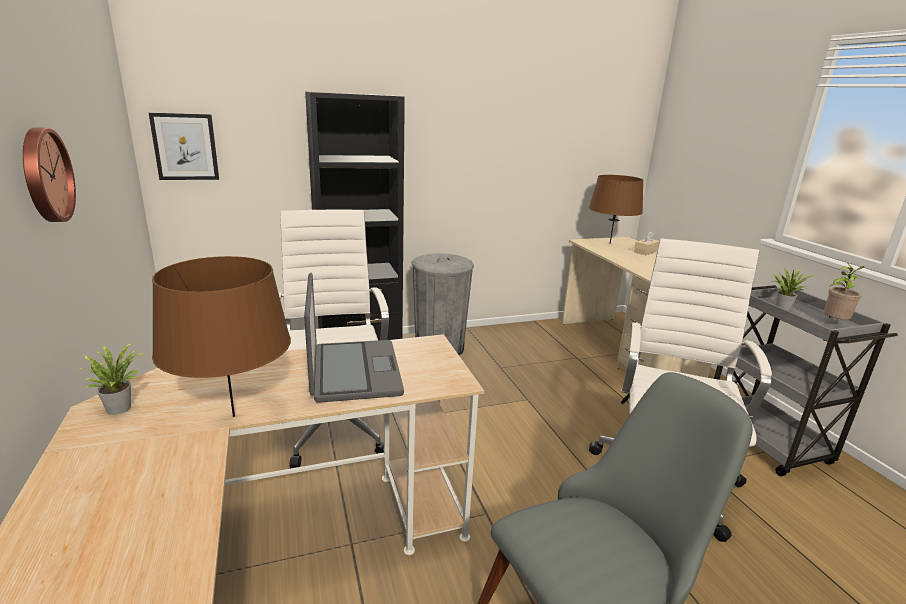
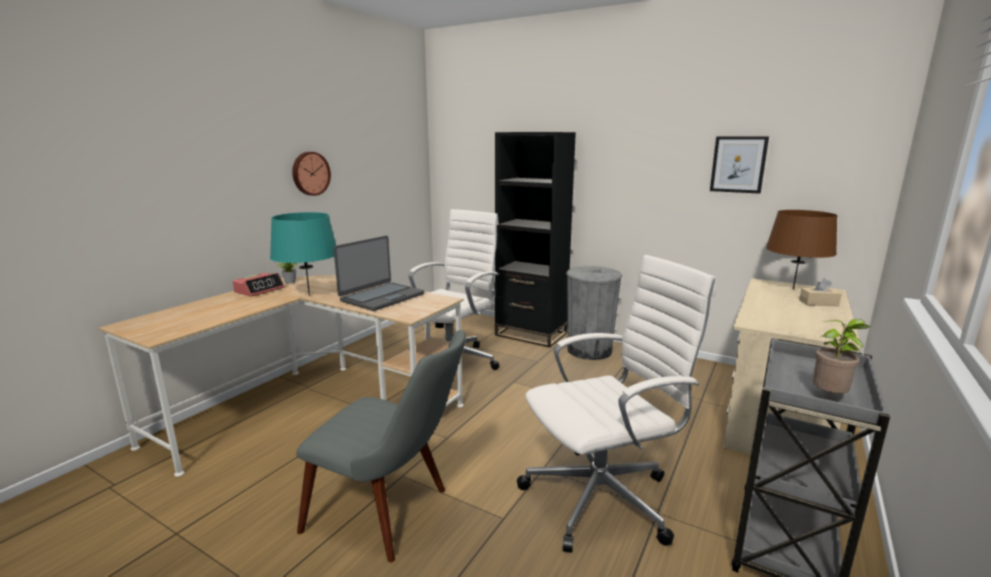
camera: 50 degrees right, 5 degrees down
(95, 451) = (259, 290): none -> alarm clock
(185, 147) = (451, 170): picture -> picture (738, 164)
(233, 416) = (309, 295): brown table lamp -> turquoise table lamp
(781, 307) = (806, 369): potted plant -> none

